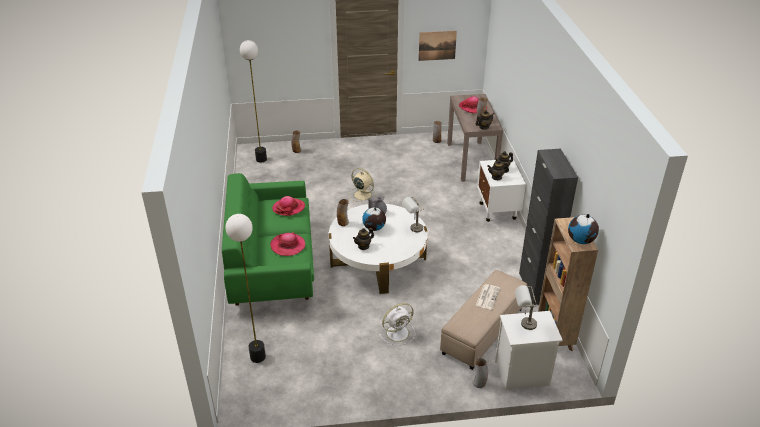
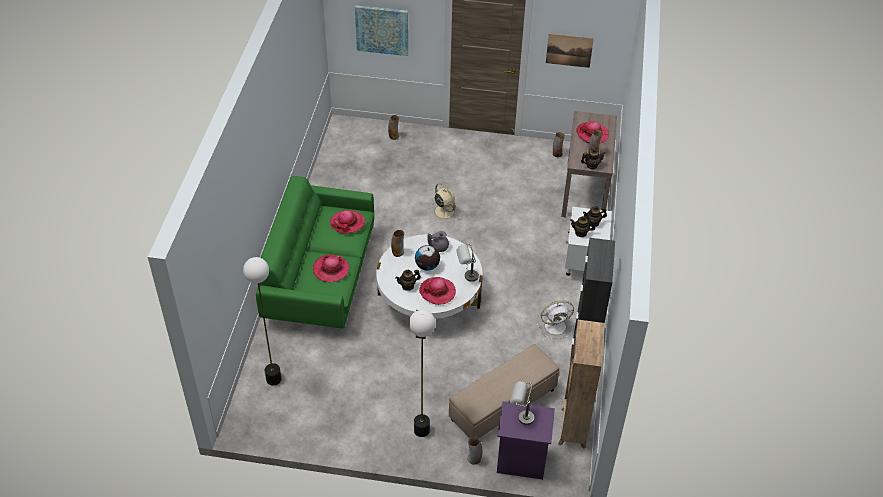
camera: 15 degrees right, 10 degrees up
(261, 159) = (351, 140): floor lamp -> floor lamp (421, 430)
(276, 53) = (382, 30): none -> picture
(392, 245) = (437, 292): none -> hat
(398, 332) = (417, 386): white fan -> white fan (556, 326)
(487, 297) = (510, 373): newspaper -> none
(522, 374) = (520, 460): white nightstand -> purple nightstand
(581, 241) = (590, 352): globe -> none

